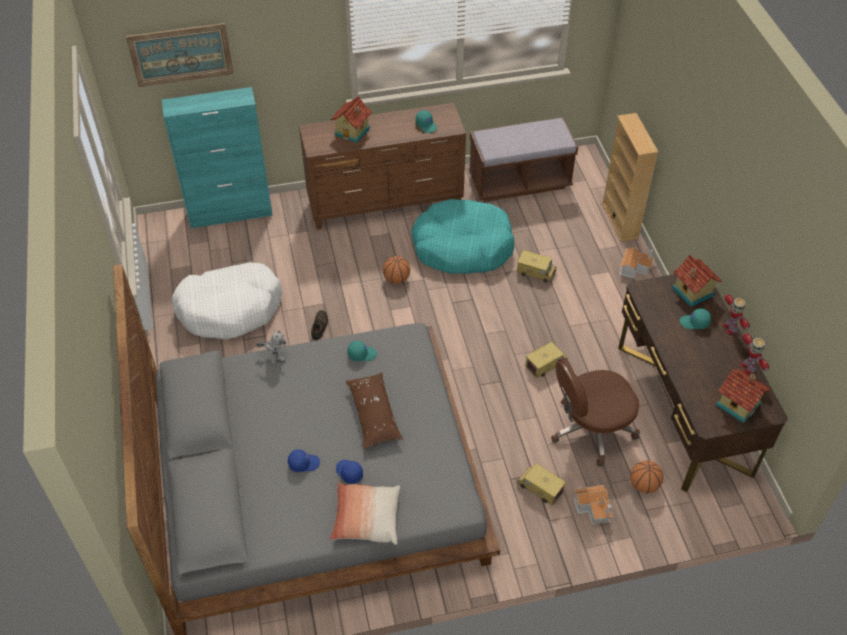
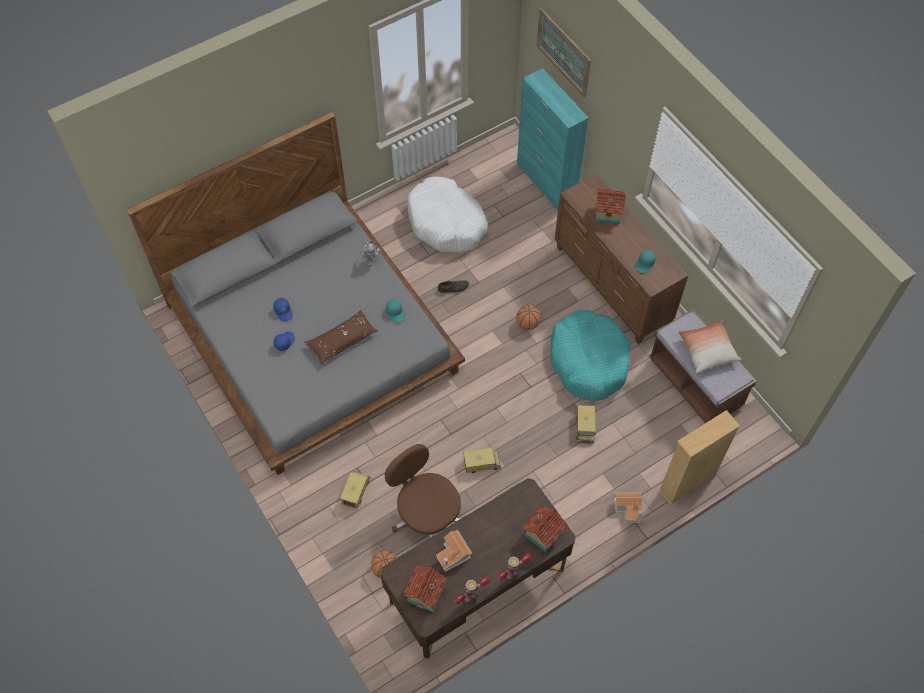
camera: 70 degrees right, 10 degrees up
(366, 519) = (251, 366): pillow -> pillow (707, 351)
(545, 364) = (482, 463): toy truck -> toy truck turned 45 degrees counterclockwise
(593, 508) = (350, 535): toy house -> toy house (453, 555)
(694, 323) = (505, 542): turquoise cap -> none

